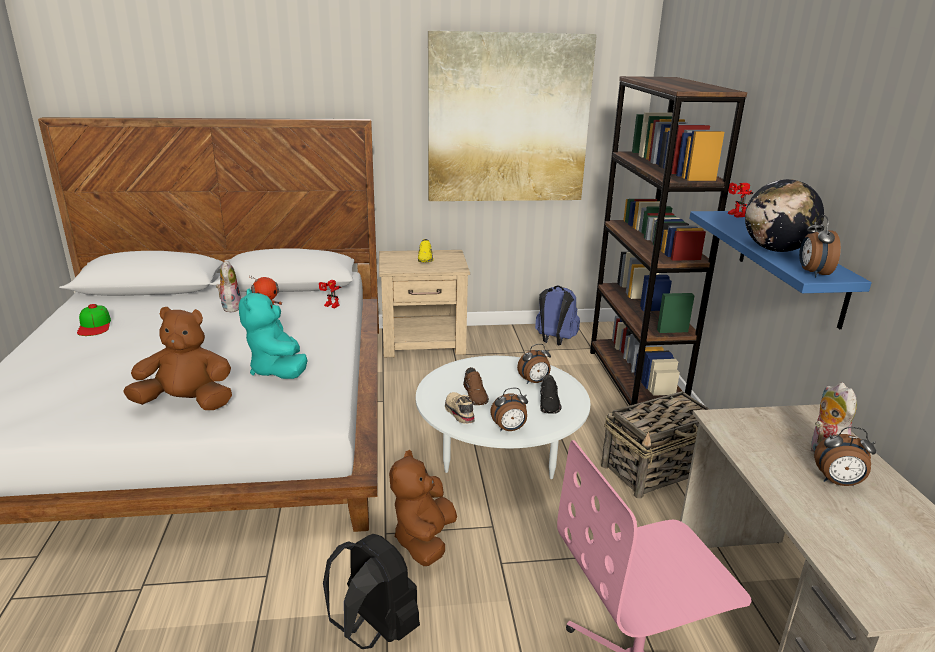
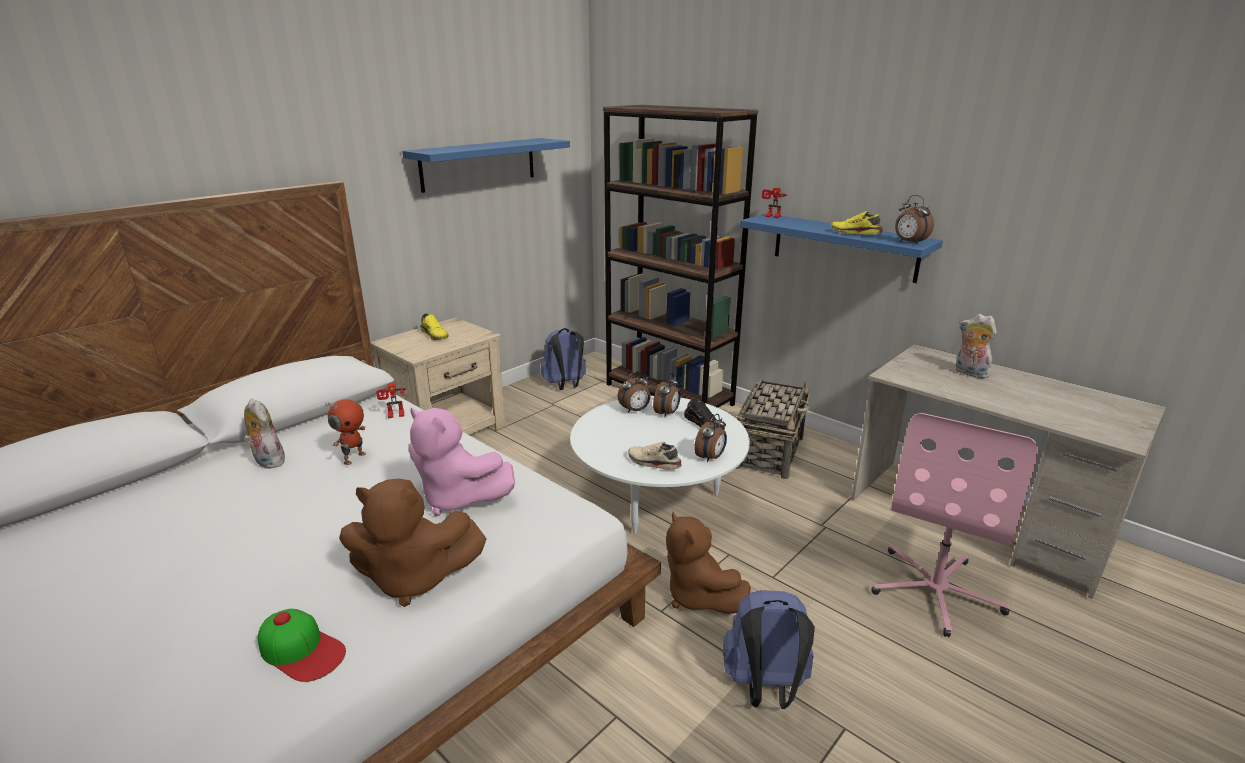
camera: 40 degrees left, 0 degrees up
(95, 325) = (87, 562): cap -> cap (302, 650)
(187, 403) = (414, 579): brown plush toy -> brown plush toy turned 135 degrees counterclockwise
(278, 370) = (457, 498): turquoise plush toy -> pink plush toy
(375, 629) = (765, 688): black backpack -> blue backpack
(476, 395) = (642, 443): brown shoe -> none
(508, 119) = (479, 164): picture -> blue shelf
(775, 250) = (855, 233): globe -> yellow shoe
(838, 482) = (1001, 385): alarm clock -> alarm clock (635, 410)

